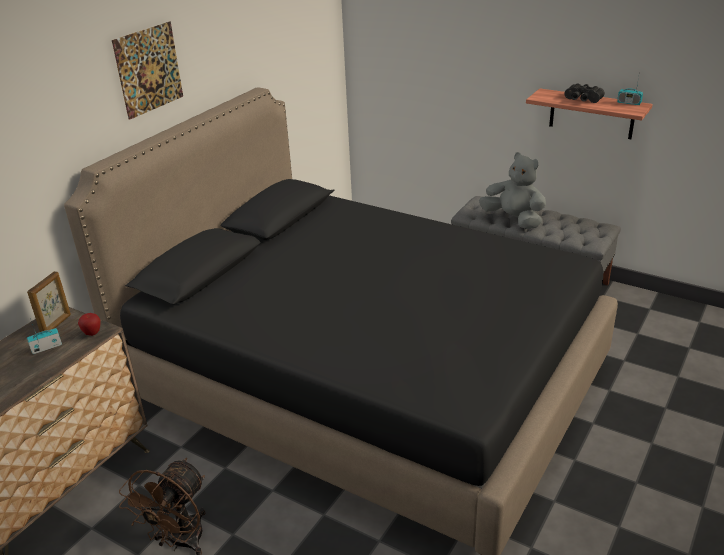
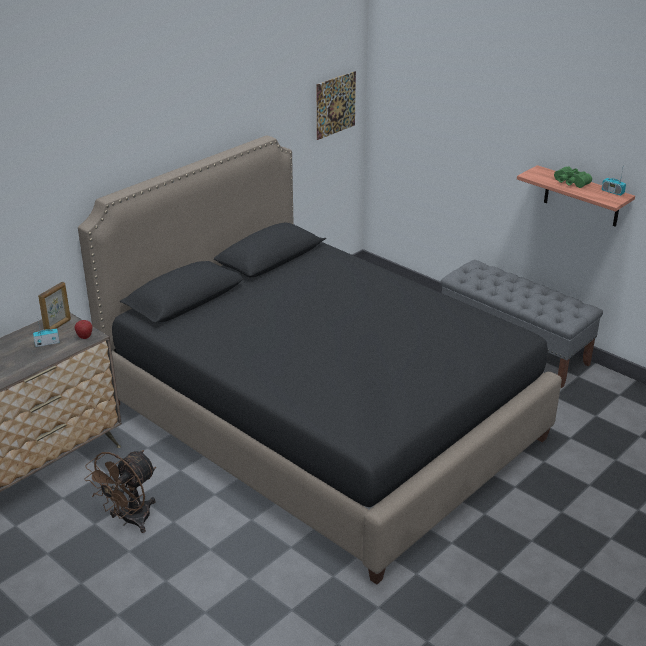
camera: 10 degrees right, 0 degrees up
(149, 70) = (165, 118): picture -> picture (335, 105)
(514, 219) = (500, 288): grey plush toy -> none
(582, 100) = (570, 183): black binoculars -> green binoculars

